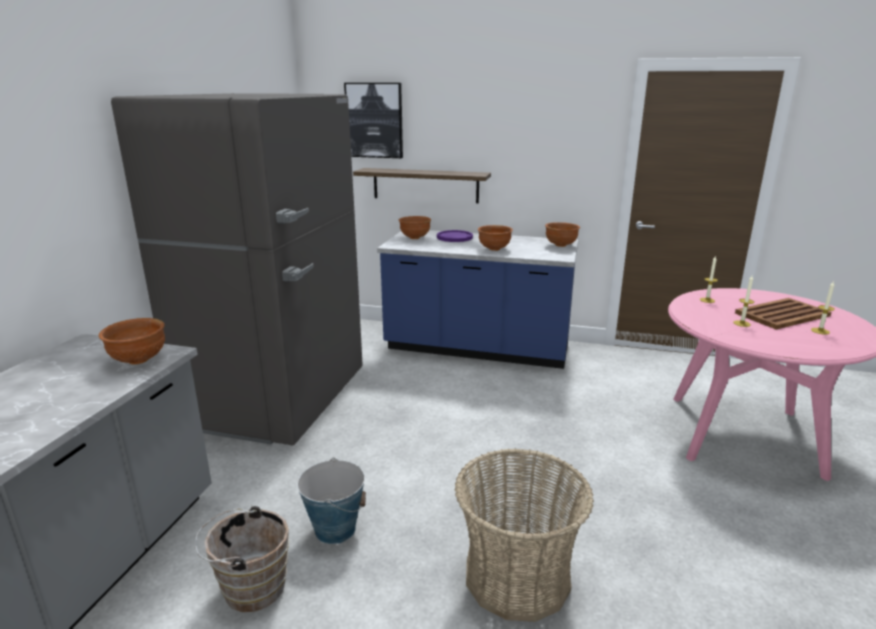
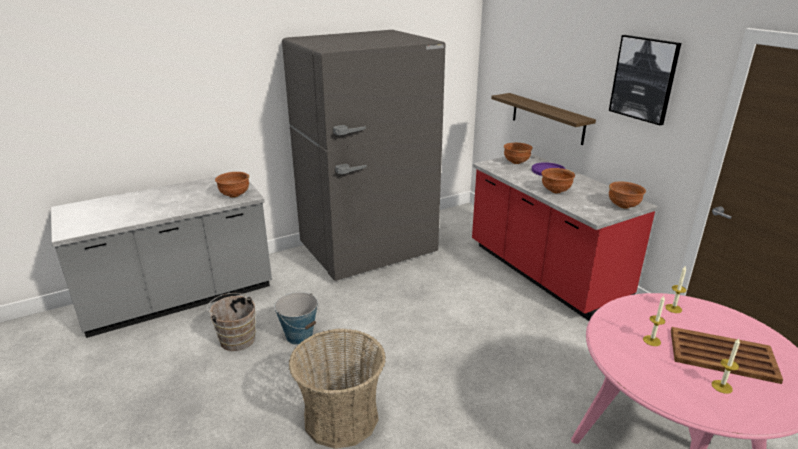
camera: 45 degrees right, 5 degrees up
(374, 120) = (521, 54): picture -> picture (644, 79)
(477, 348) = (544, 273): blue counter -> red counter

